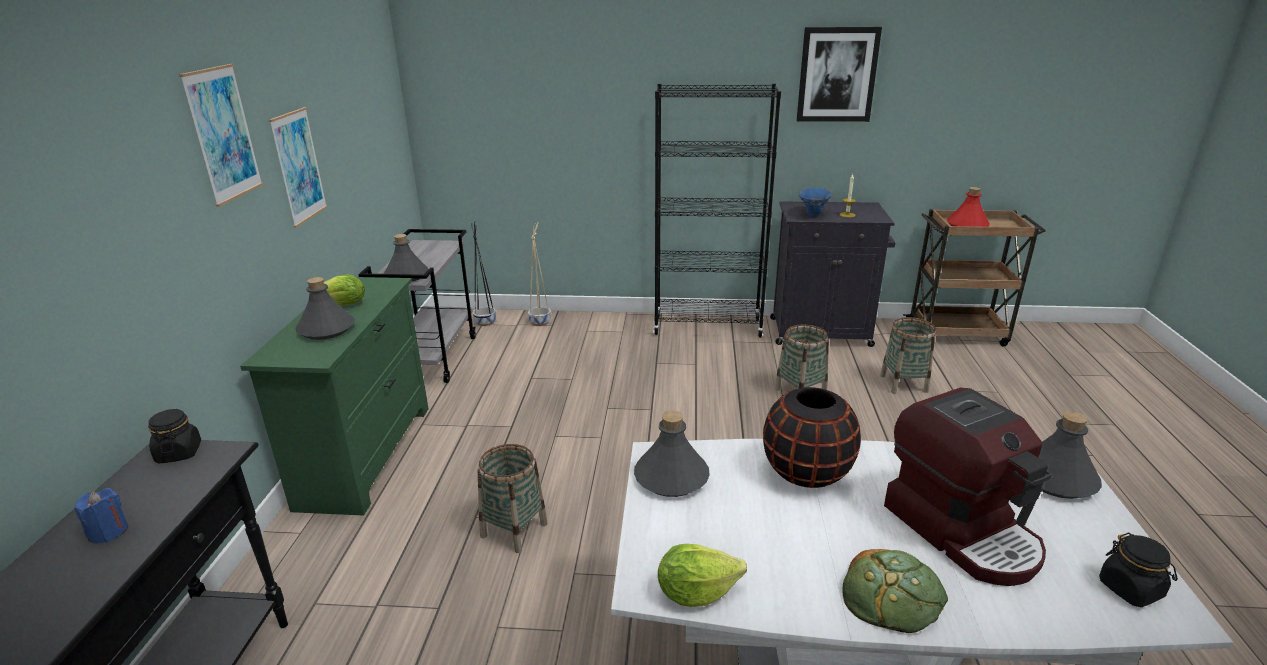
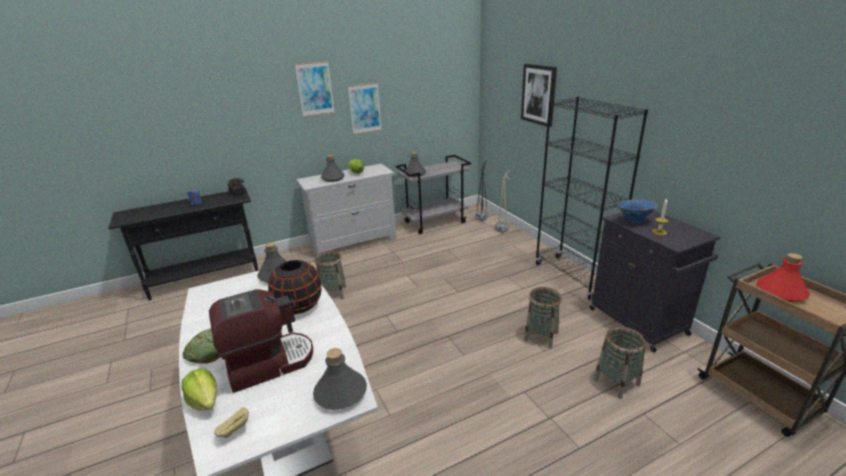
camera: 60 degrees right, 0 degrees up
(367, 454) = (354, 242): green dresser -> white dresser
(696, 592) = (200, 302): lettuce -> lettuce (205, 401)
(837, 75) = (703, 110): picture -> picture (538, 94)
(962, 530) = (269, 363): coffee machine -> coffee machine turned 150 degrees counterclockwise
(1130, 589) = (235, 432): black jar -> bread

